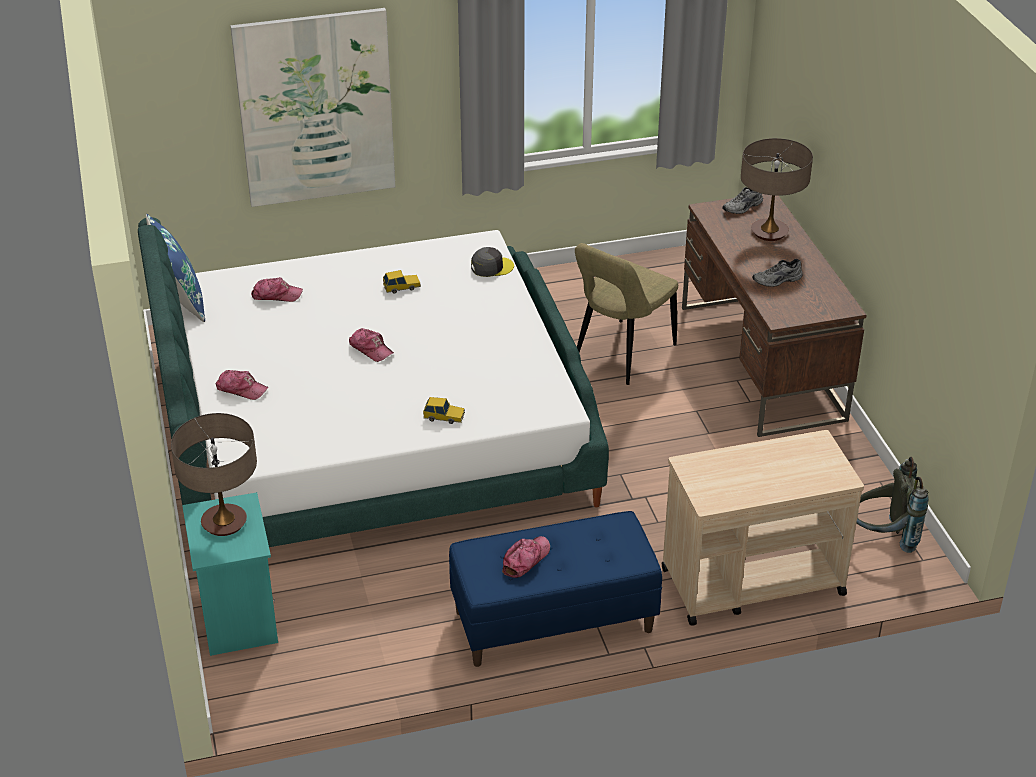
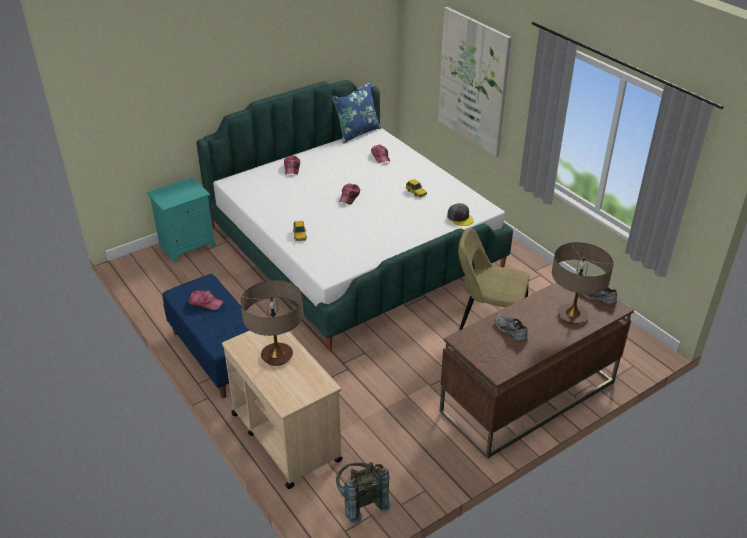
camera: 70 degrees right, 0 degrees up
(224, 523) = (182, 191): table lamp -> table lamp (277, 356)

